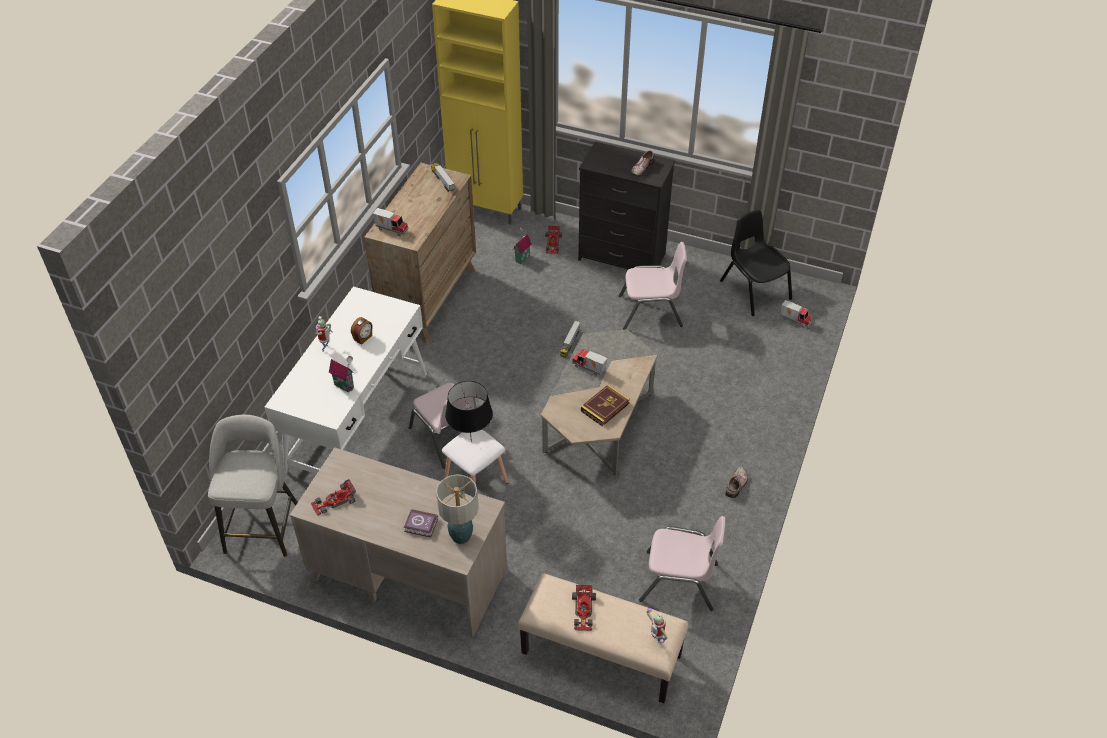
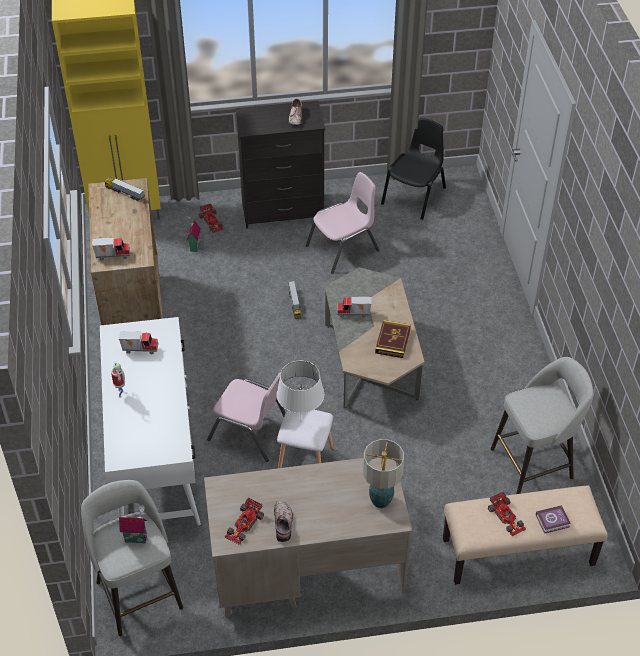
camera: 30 degrees left, 0 degrees up
(345, 385) = (167, 418): toy house -> toy house (136, 537)
(363, 338) = (149, 368): alarm clock -> none
(421, 525) = (340, 508): book -> book (553, 521)
(471, 441) = (300, 421): black table lamp -> white table lamp
(656, 641) = (580, 512): toy robot -> none
(679, 582) = (534, 463): pink chair -> grey stool
(737, 485) = (519, 363): shoe -> shoe (284, 523)
(755, 290) = (414, 196): black chair -> black chair turned 90 degrees clockwise
(795, 320) = (465, 208): toy truck -> toy truck (140, 348)

